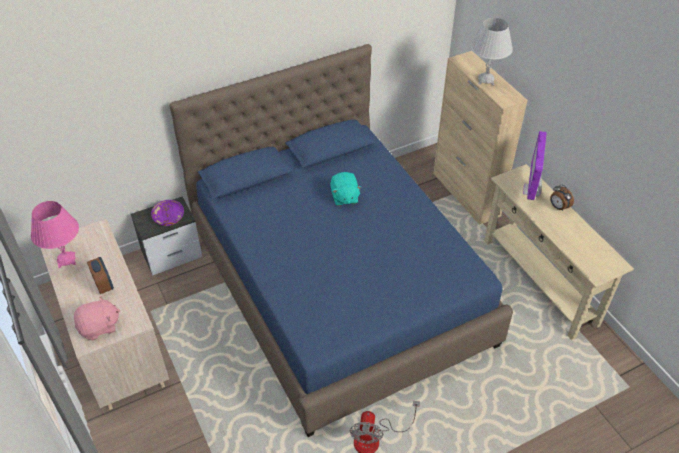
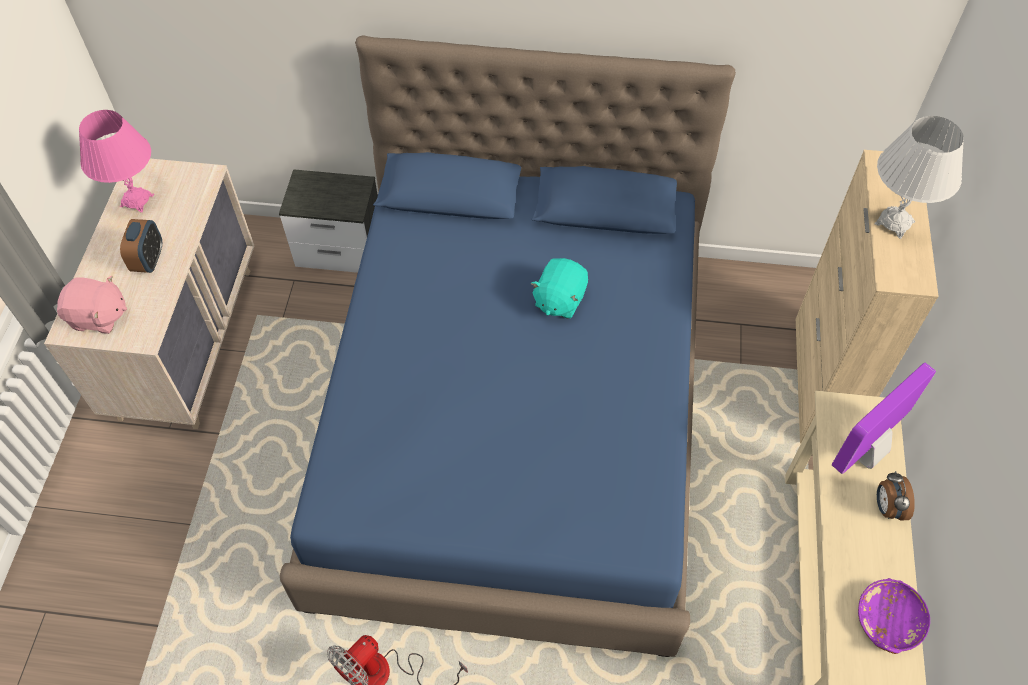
camera: 35 degrees right, 10 degrees up
(168, 218) = (333, 200): purple bowl -> purple bowl (888, 621)

